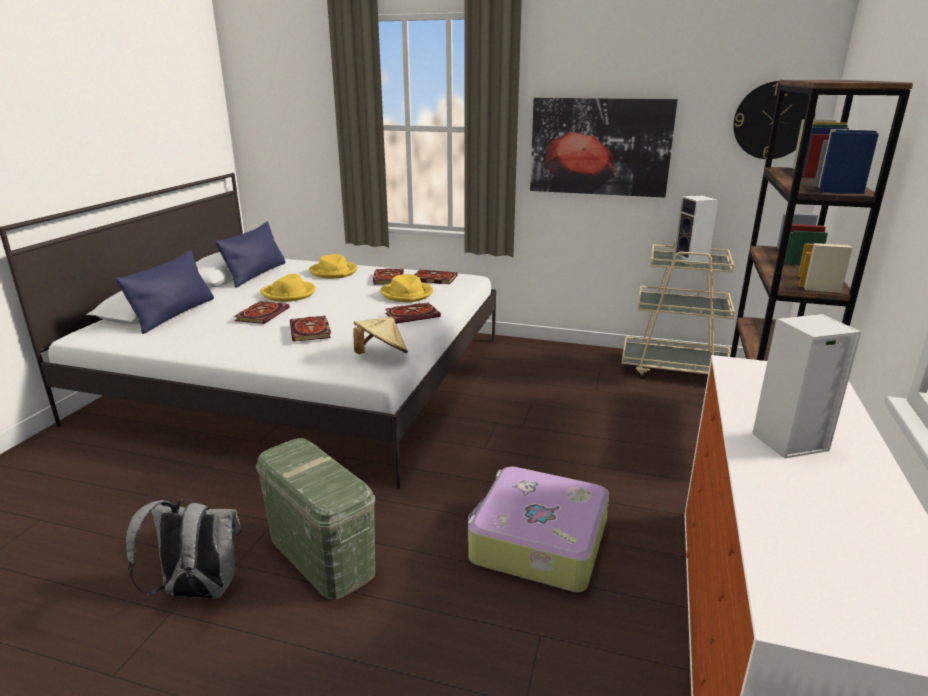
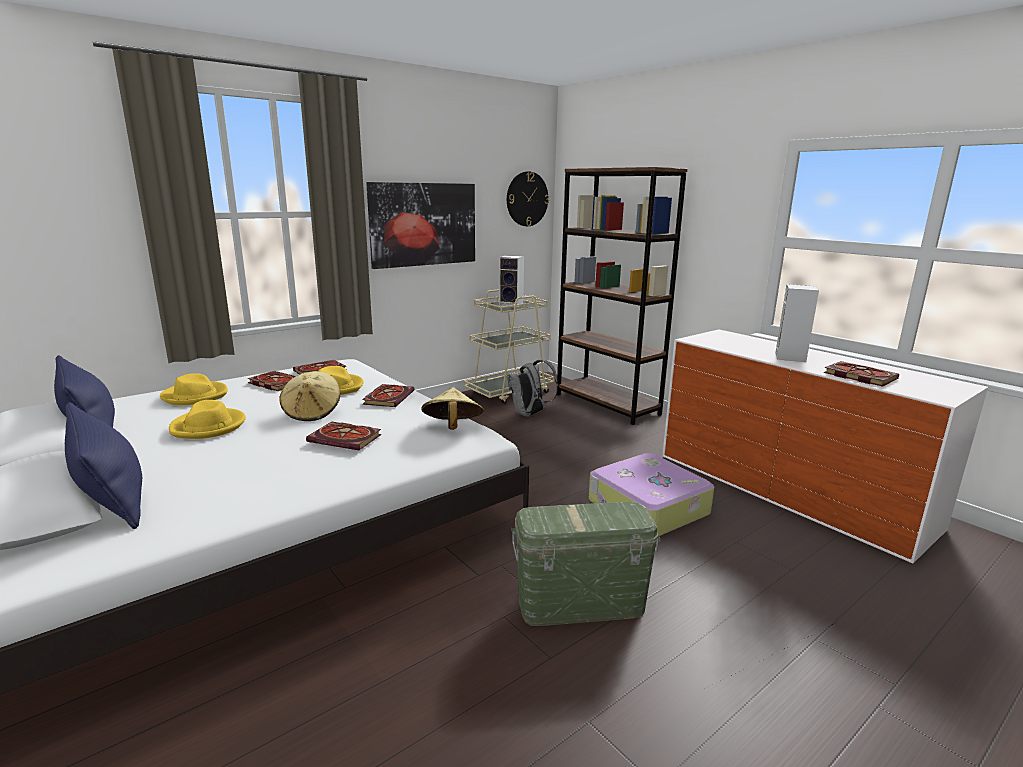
camera: 55 degrees left, 5 degrees down
(197, 592) = (571, 694): grey backpack -> grey backpack (530, 414)
(262, 314) = (241, 450): book -> book (857, 376)
(347, 307) = (312, 412): none -> beige hat

